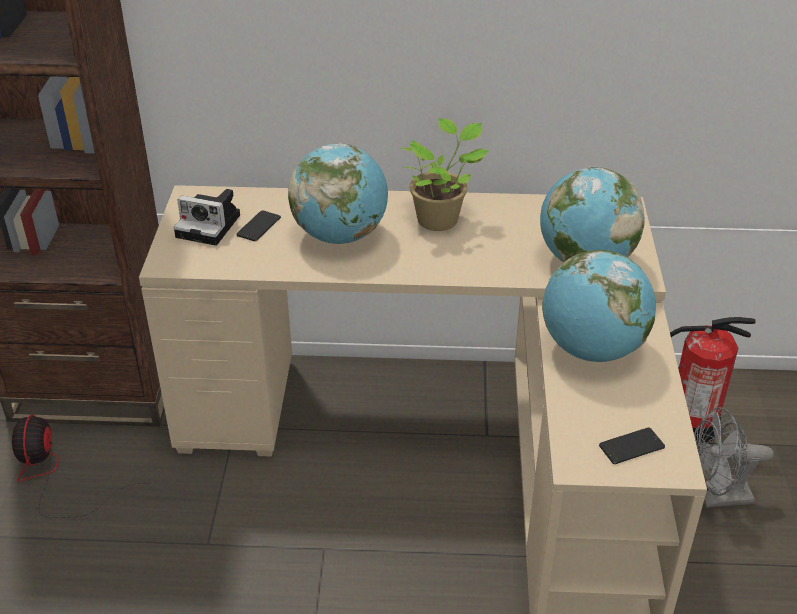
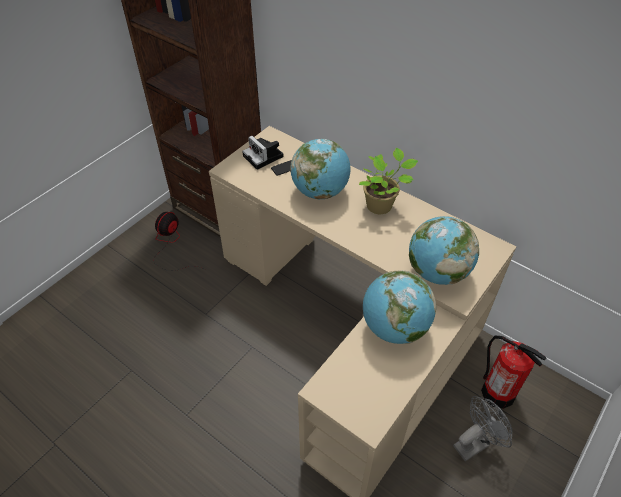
camera: 35 degrees right, 10 degrees up
(631, 446) = (358, 398): phone -> none
(716, 497) = (475, 442): grey fan -> grey fan turned 120 degrees clockwise

